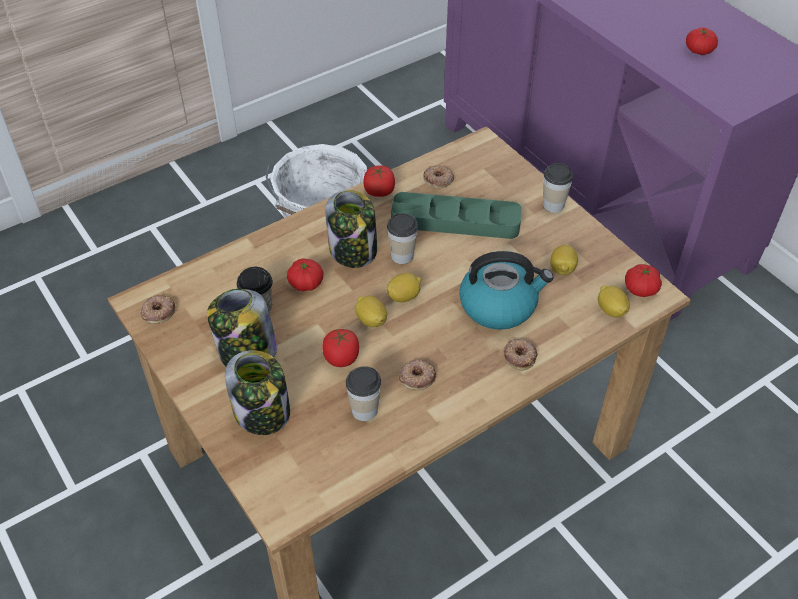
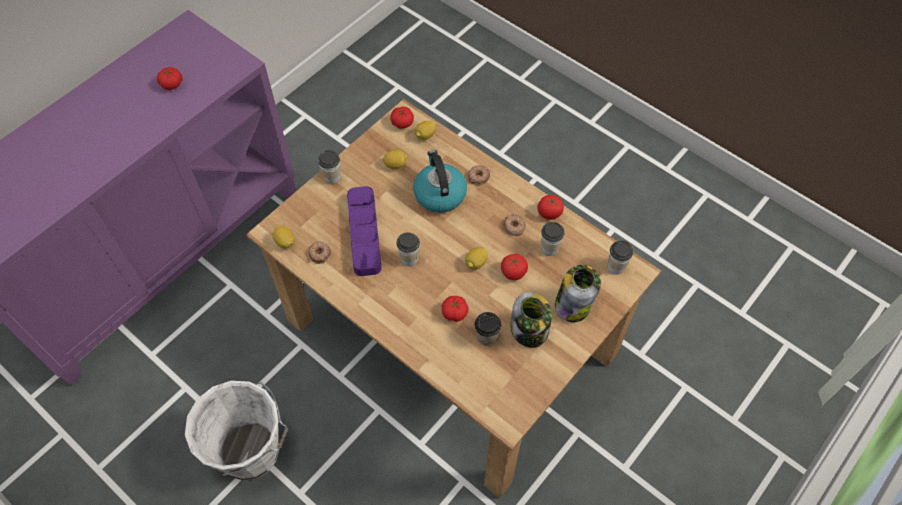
camera: 105 degrees left, 10 degrees up
(158, 311) = (513, 404): donut -> none
(301, 487) = (616, 267): none -> cup
(353, 250) = (412, 291): jar -> none
(379, 191) = (343, 290): tomato -> tomato (549, 213)
(404, 296) = (448, 249): lemon -> lemon (285, 242)
(455, 221) = (364, 233): green tray -> purple tray

